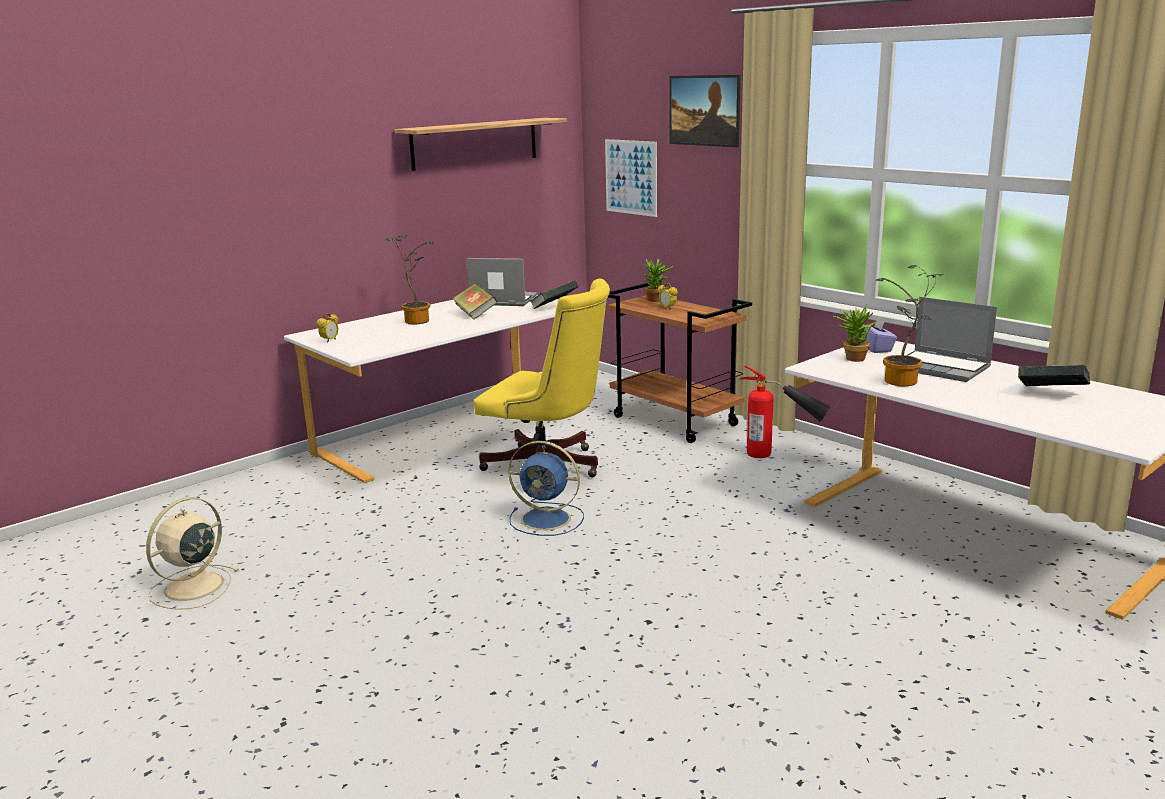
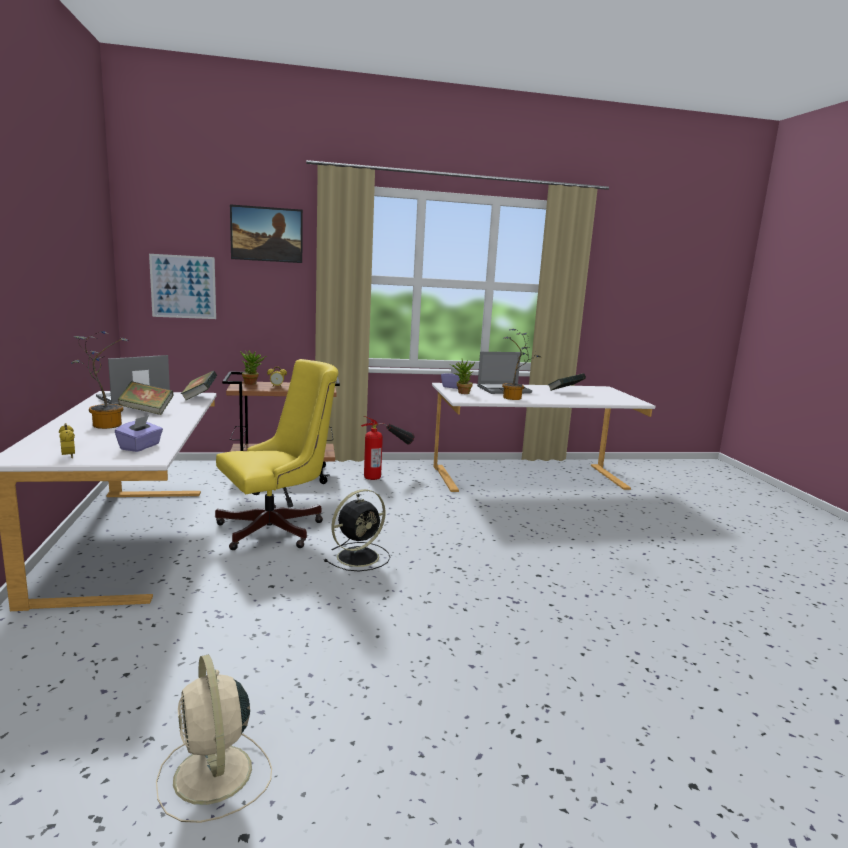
camera: 60 degrees left, 5 degrees down
(379, 344) = (140, 447): none -> purple tissue box
(475, 143) = (71, 245): shelf -> none
(548, 519) = (359, 556): blue fan -> black fan

